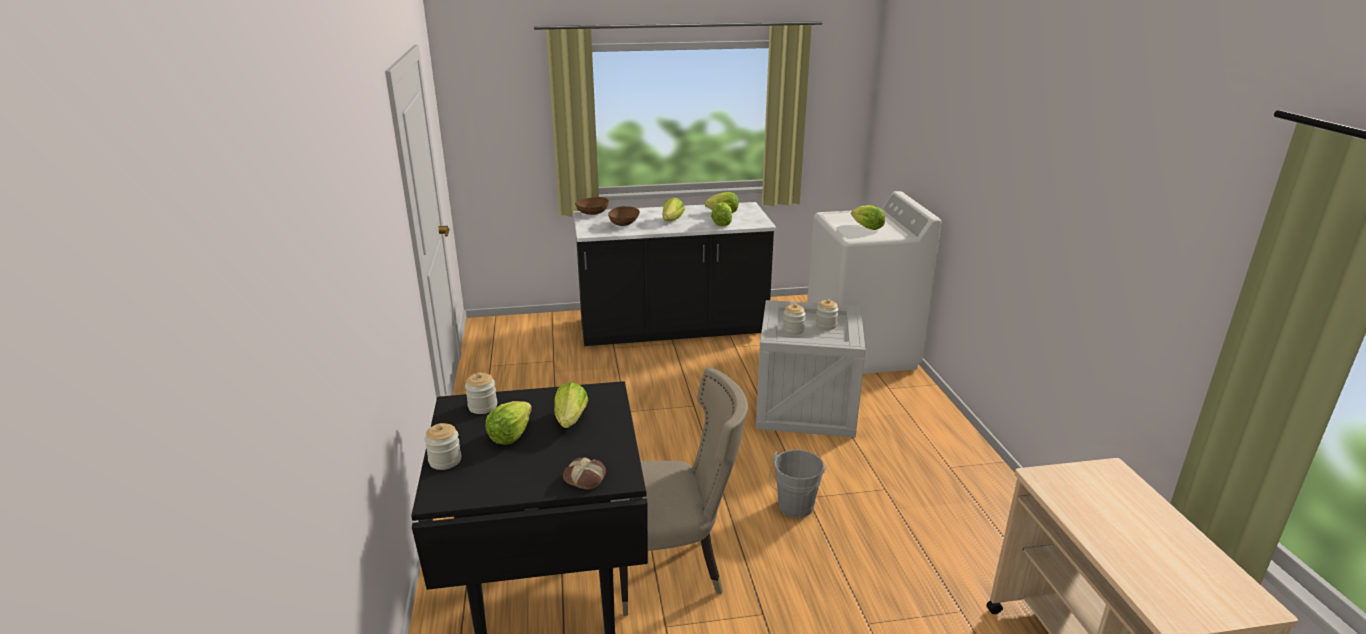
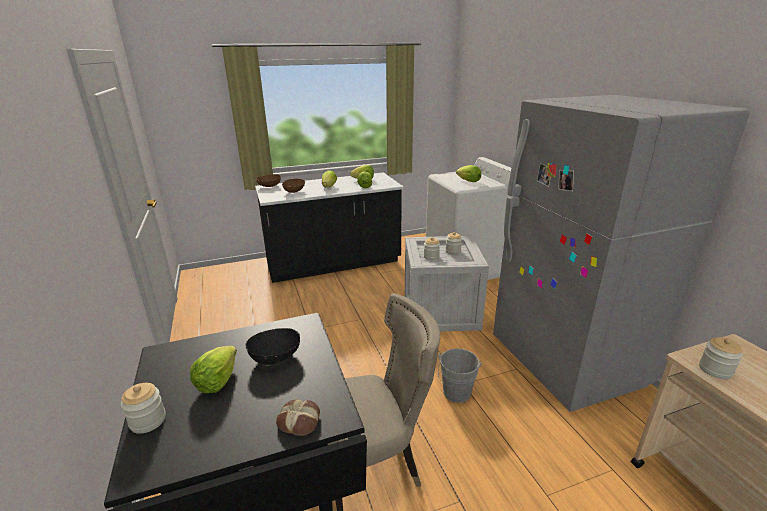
camera: 10 degrees left, 0 degrees up
(483, 407) = (188, 353): jar -> jar (715, 370)
(570, 420) = (275, 356): lettuce -> black bowl
(957, 490) = (566, 362): none -> grey fridge

